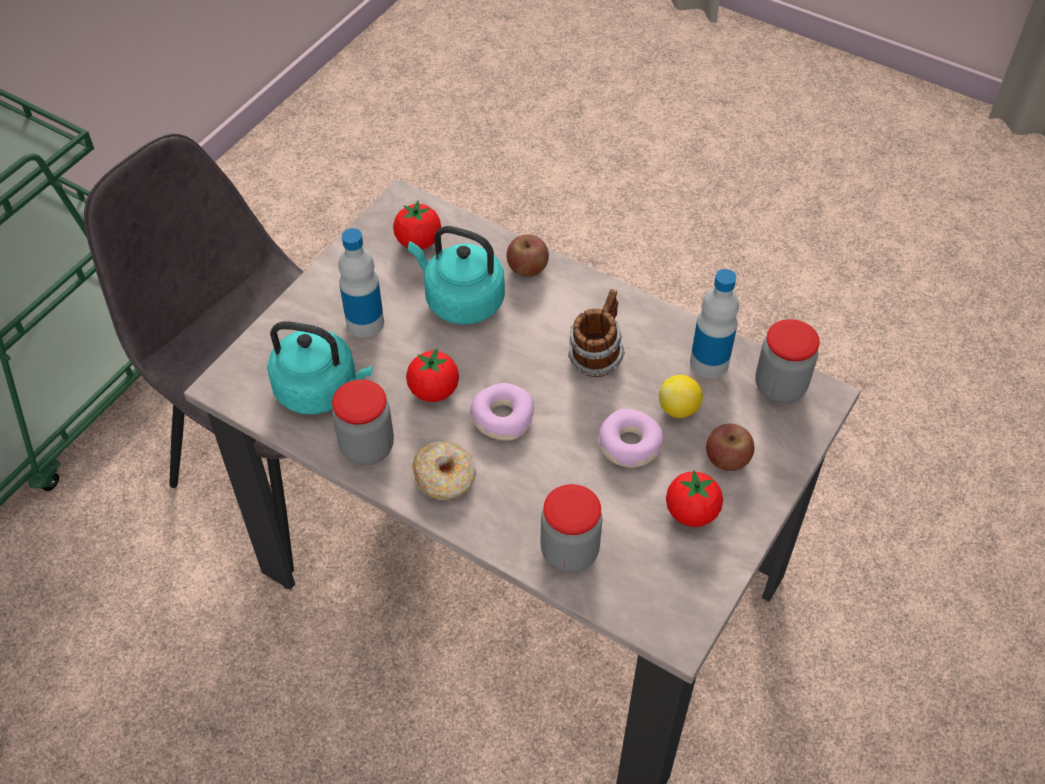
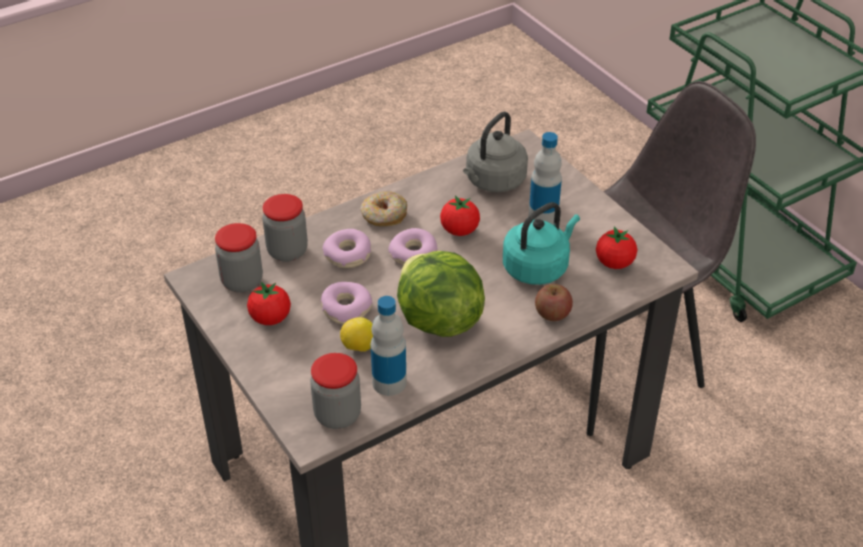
camera: 115 degrees right, 10 degrees down
(321, 390) = (493, 182): turquoise kettle -> grey kettle
(367, 447) = (432, 190): jar -> jar (242, 281)
(540, 483) = (348, 255): none -> donut
(596, 356) = (437, 321): mug -> lettuce
(727, 458) = (297, 355): apple -> none

